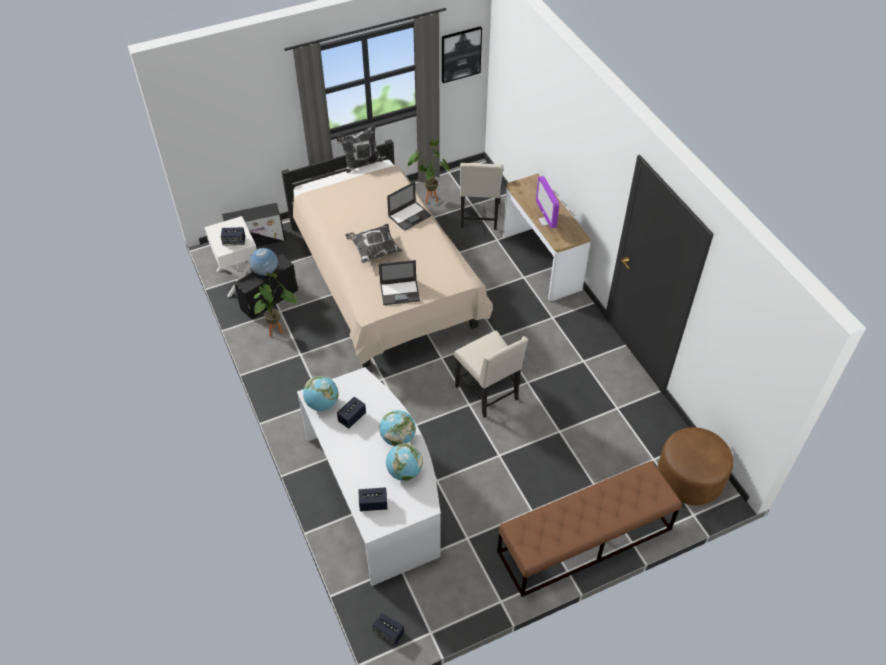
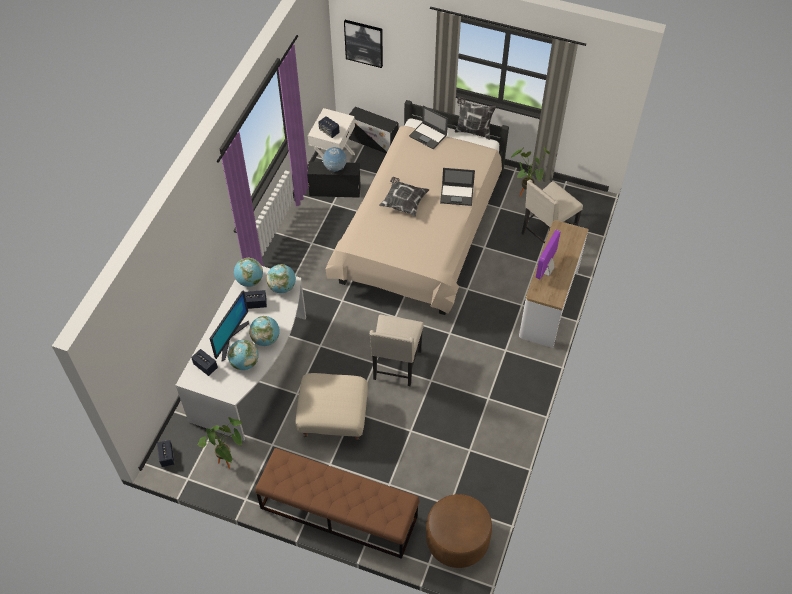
camera: 45 degrees right, 5 degrees up
(279, 330) = (317, 216): potted plant -> potted plant (229, 463)
(358, 386) = (282, 287): none -> globe
(366, 463) = (230, 338): none -> monitor
(400, 292) = (384, 245): laptop -> laptop (428, 136)
(460, 54) = (599, 90): picture -> picture (364, 43)
(491, 474) = (334, 419): none -> beige ottoman

